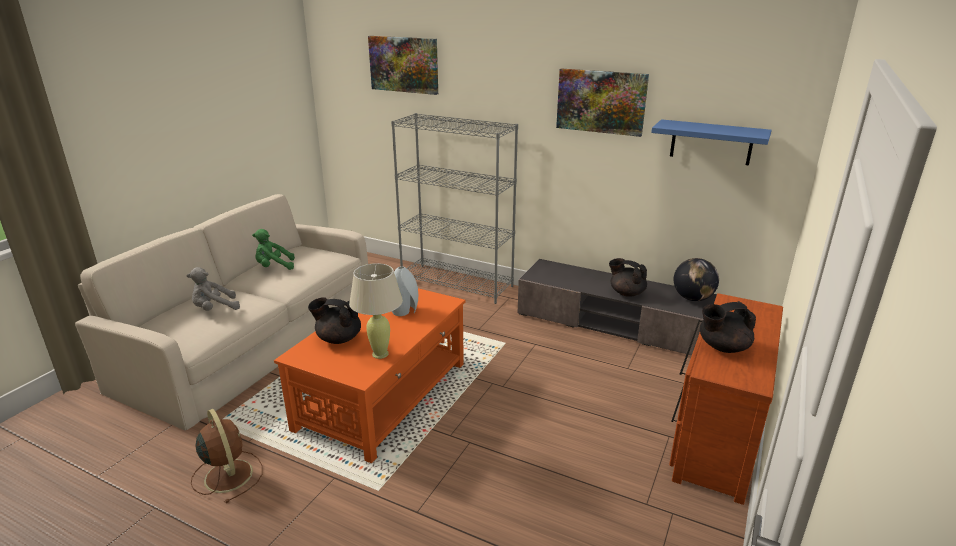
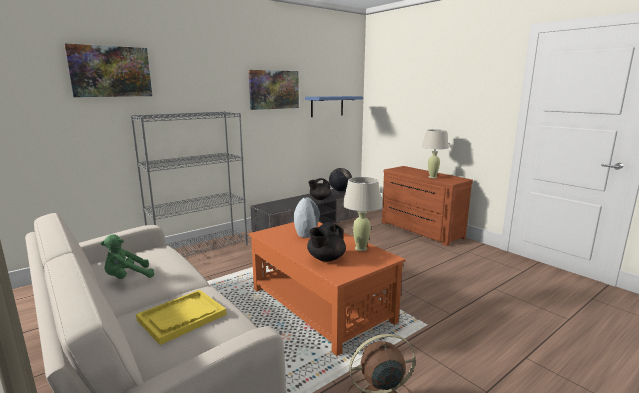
camera: 65 degrees left, 10 degrees down
(214, 309) = (182, 317): grey plush toy -> yellow tray
(274, 267) = (127, 278): green plush toy -> green plush toy turned 45 degrees clockwise
(722, 347) = (432, 177): black teapot -> beige table lamp

